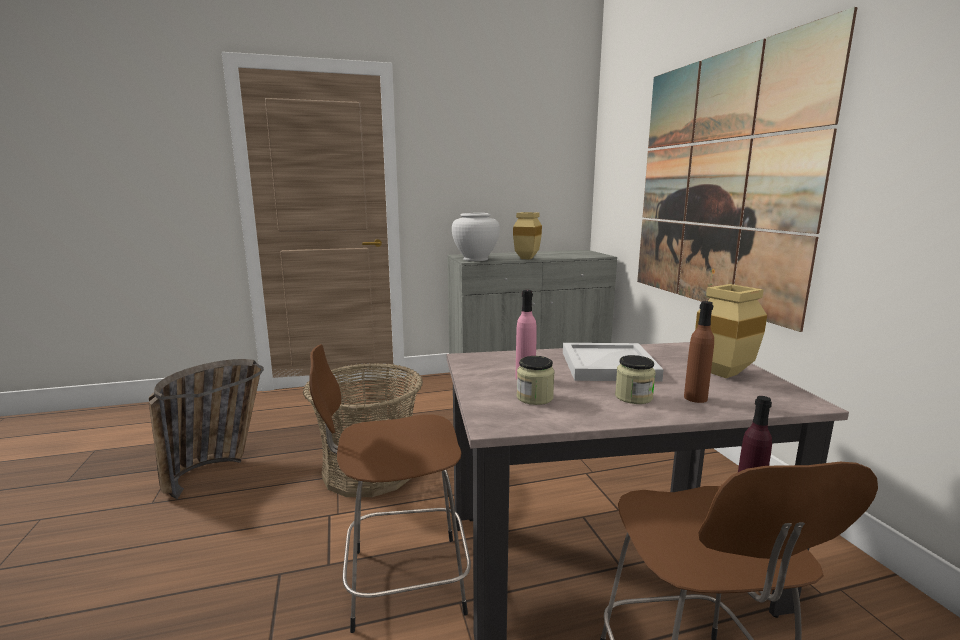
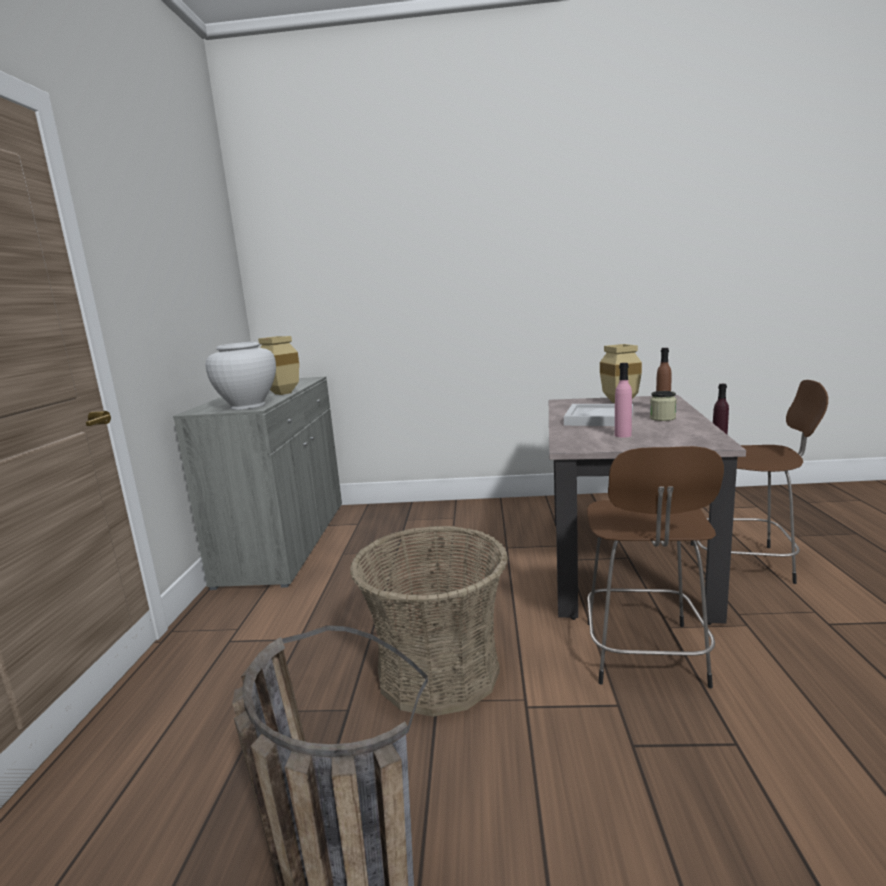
camera: 70 degrees left, 0 degrees up
(534, 397) = (666, 435): jar -> none
(718, 183) = (453, 290): picture -> none

